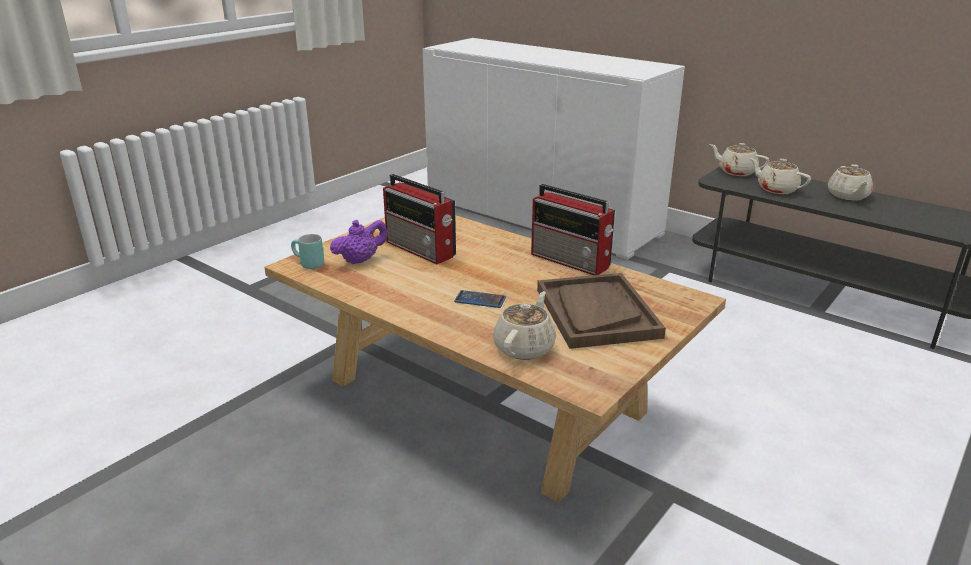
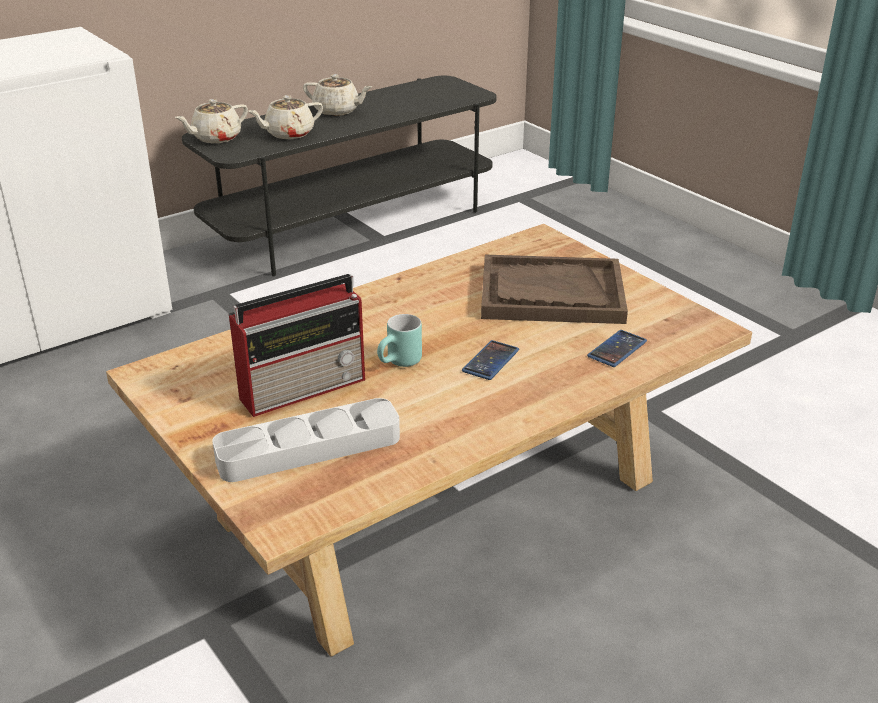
camera: 75 degrees left, 5 degrees up
(307, 264) = (292, 506): turquoise mug -> turquoise mug (401, 364)
(360, 260) = (309, 448): purple teapot -> grey tray
(525, 347) = (617, 349): beige teapot -> phone
(571, 261) = (412, 283): radio -> none

